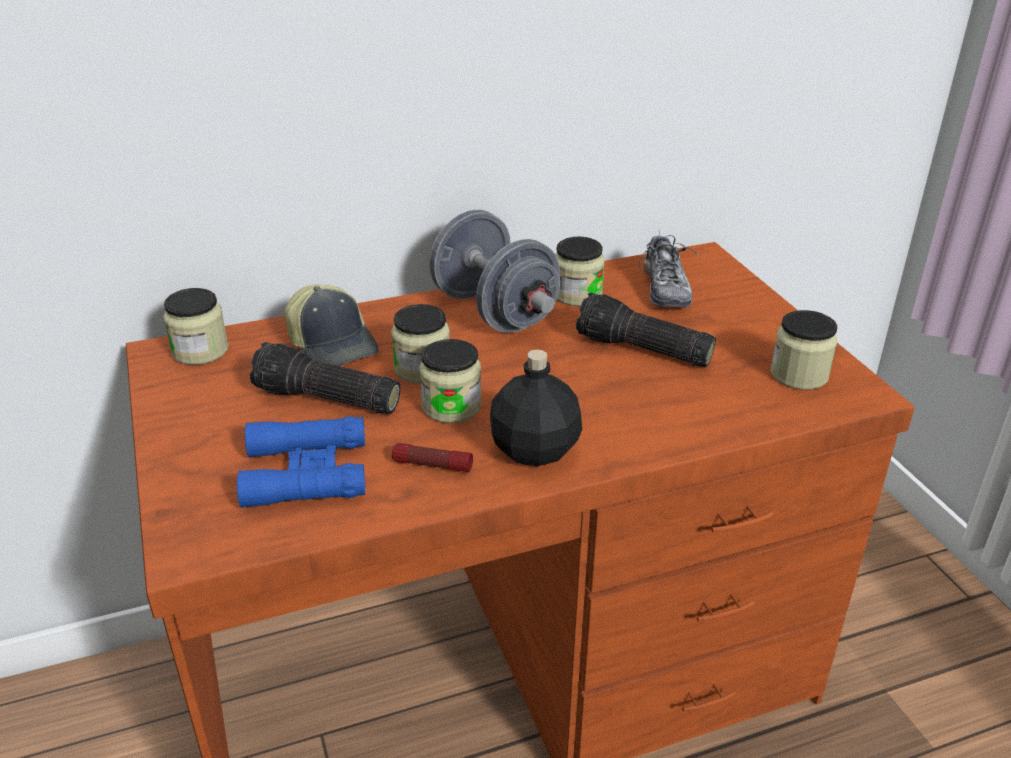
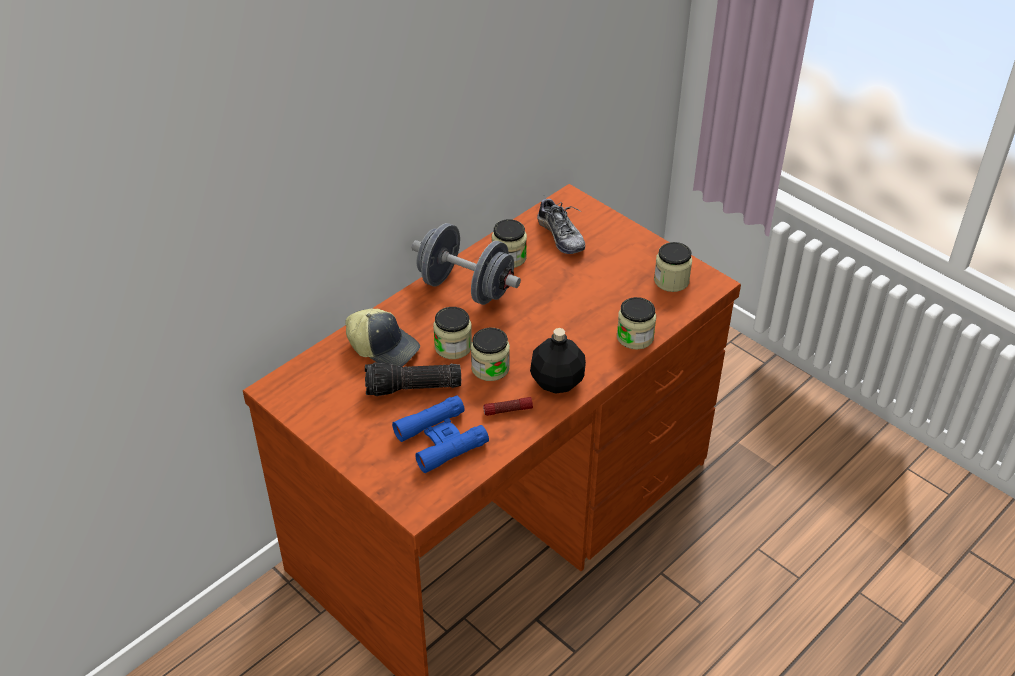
camera: 25 degrees left, 10 degrees up
(200, 351) = (300, 379): jar -> jar (635, 337)
(641, 350) = (574, 291): flashlight -> none

